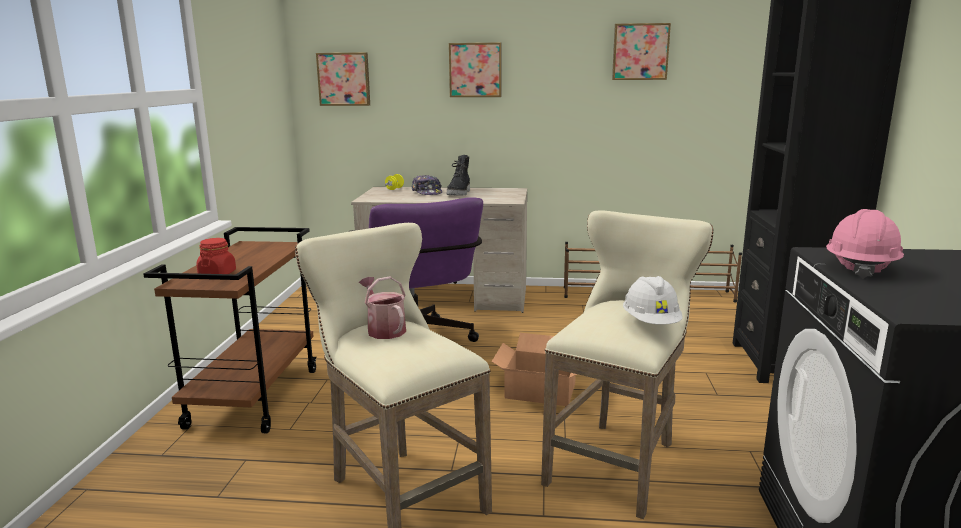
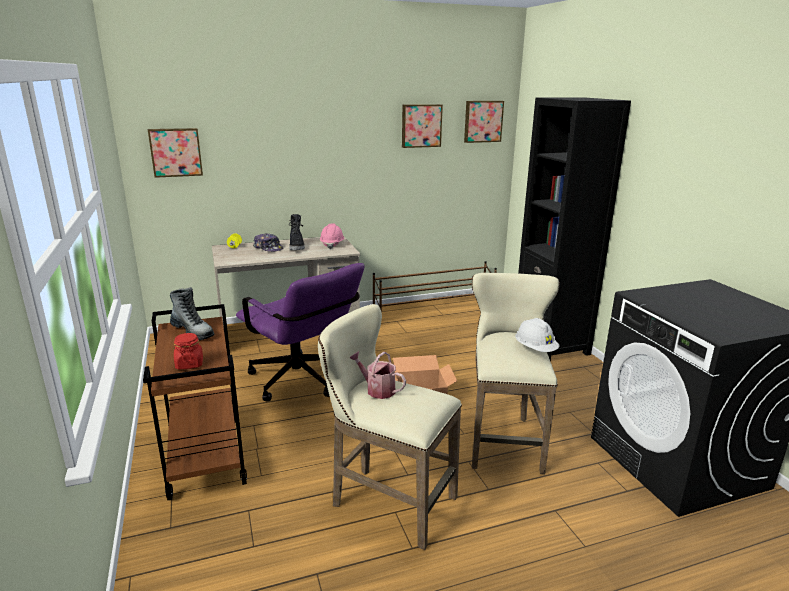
camera: 25 degrees left, 5 degrees up
(259, 250) = (193, 331): none -> boot
(475, 70) = (295, 142): picture -> picture (482, 121)
(860, 268) = (665, 305): pink hard hat -> pink hard hat (332, 245)

